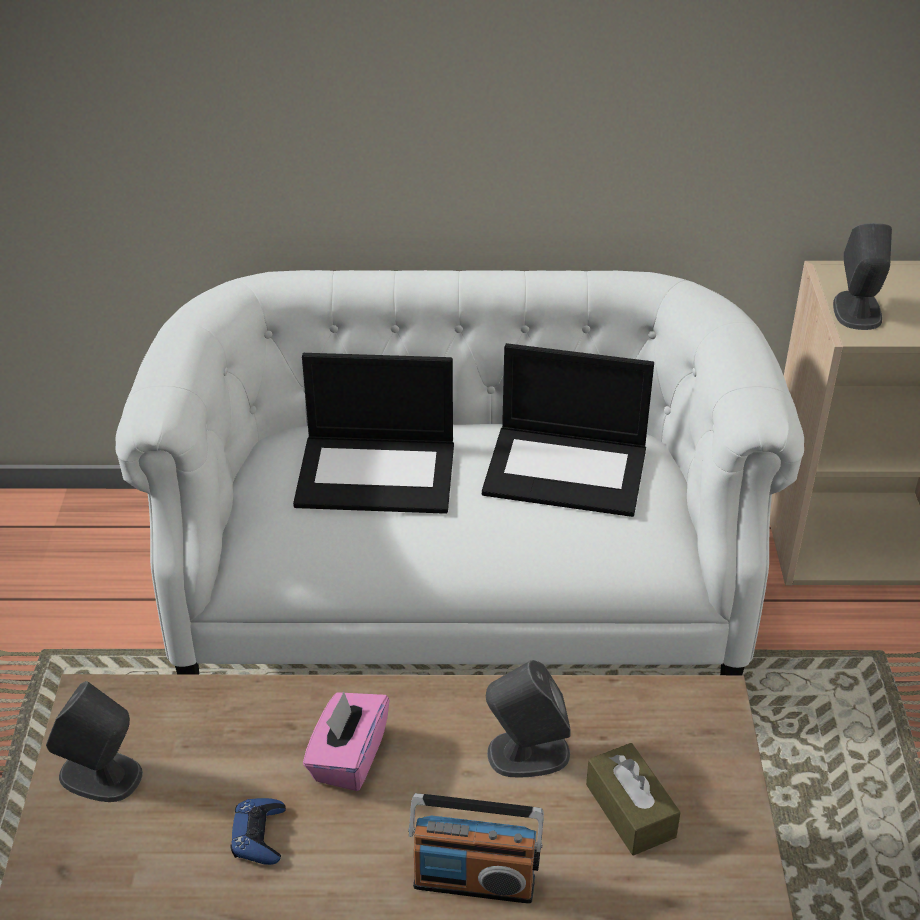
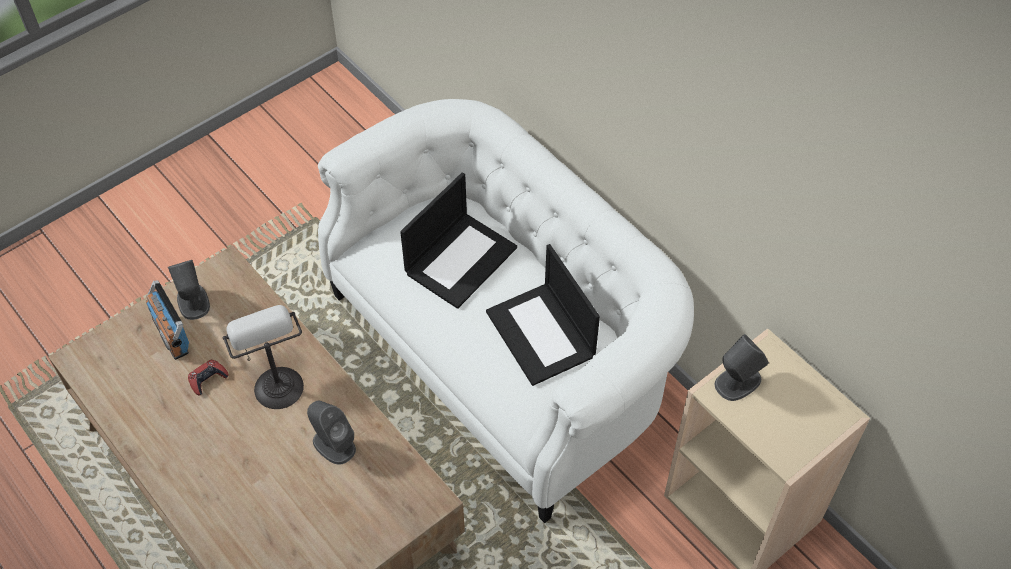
camera: 50 degrees right, 15 degrees up
(259, 836) = (207, 379): blue game controller -> red game controller
(348, 758) = (274, 379): pink tissue box -> table lamp
(378, 473) = (461, 259): laptop -> laptop turned 105 degrees counterclockwise
(474, 881) = (246, 472): radio -> radio (171, 335)
(630, 810) = (334, 506): brown tissue box -> none

